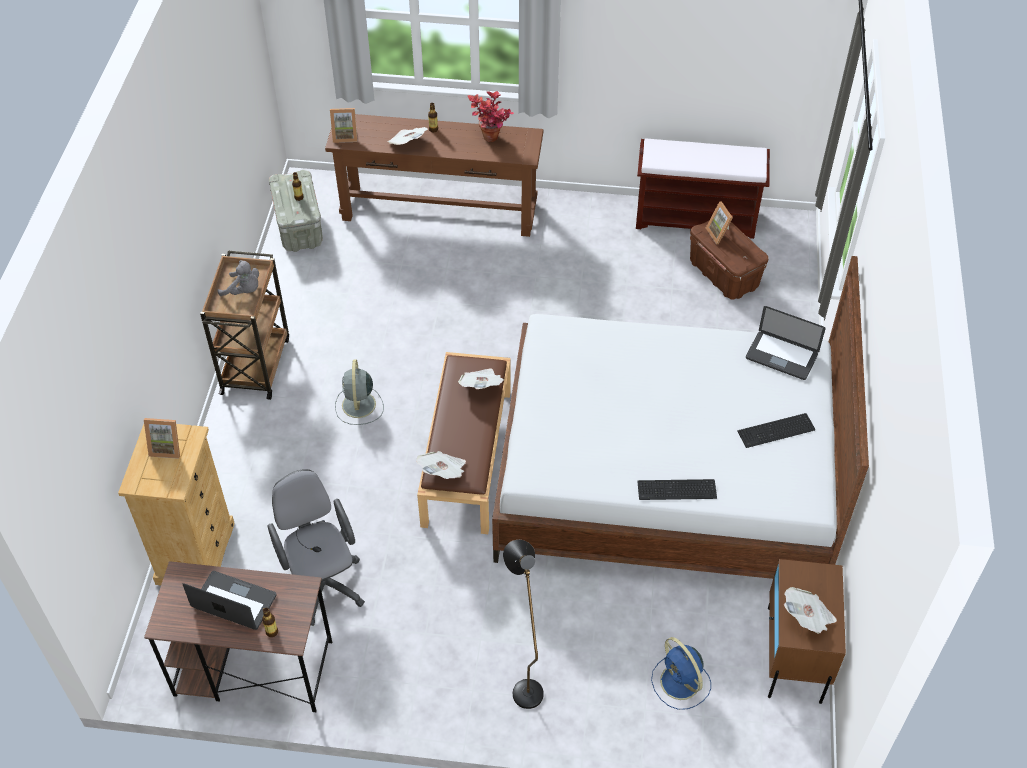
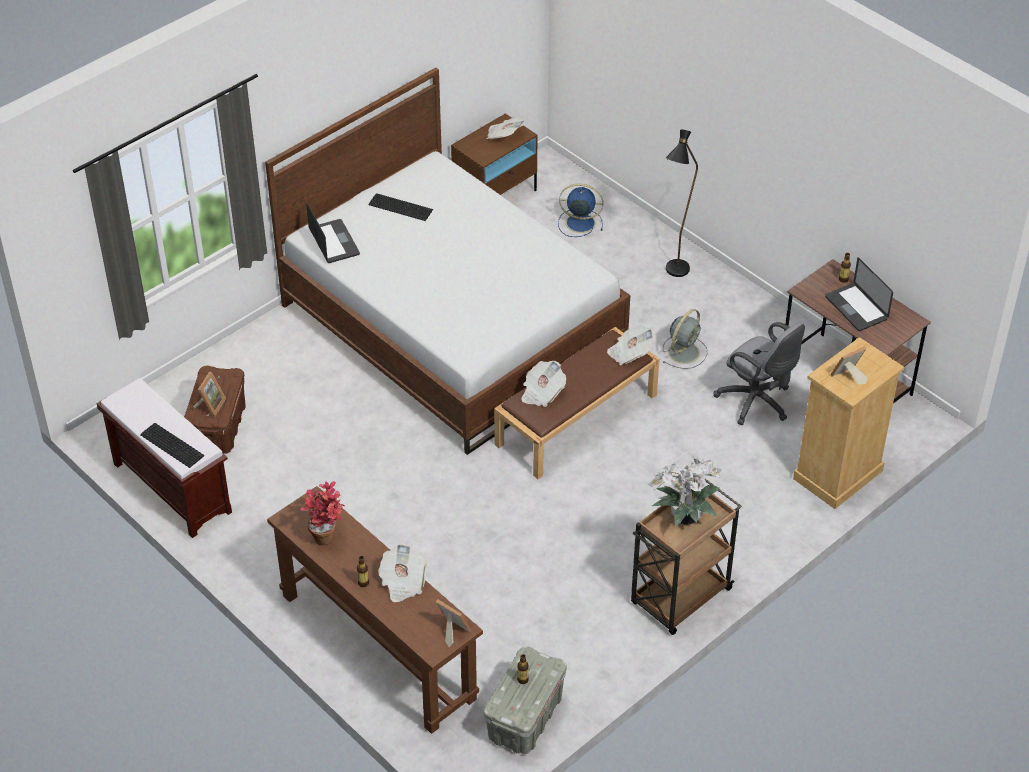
camera: 140 degrees left, 5 degrees down
(167, 447) = (848, 377): picture frame -> picture frame turned 75 degrees counterclockwise
(244, 291) = (683, 518): grey plush toy -> potted plant
(322, 581) = (757, 402): grey office chair -> grey office chair turned 60 degrees counterclockwise
(358, 406) = (623, 508): grey fan -> grey fan (684, 351)
(678, 491) = (506, 213): keyboard -> keyboard (172, 444)
(681, 683) = (579, 223): blue fan -> blue fan turned 90 degrees counterclockwise

